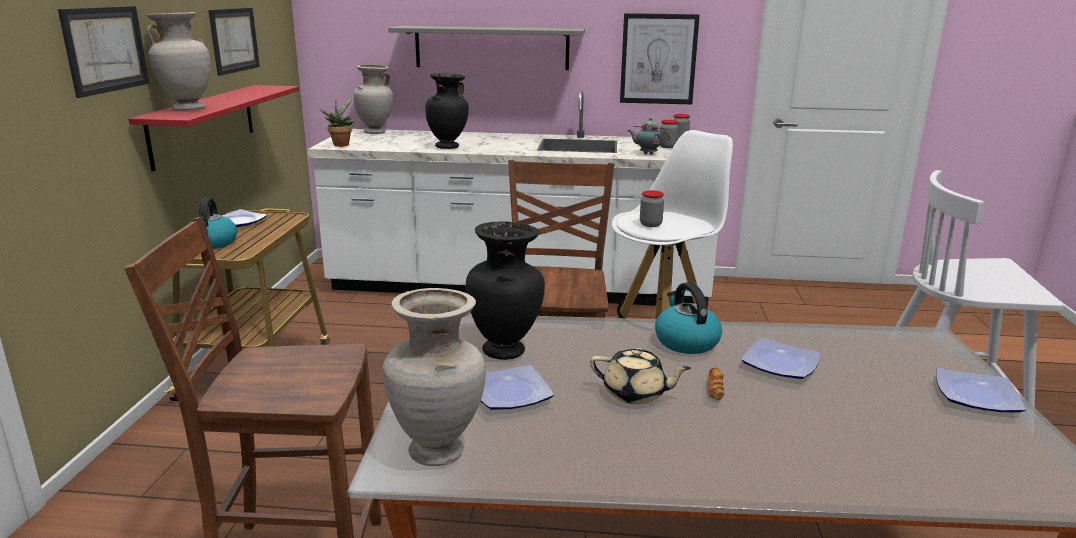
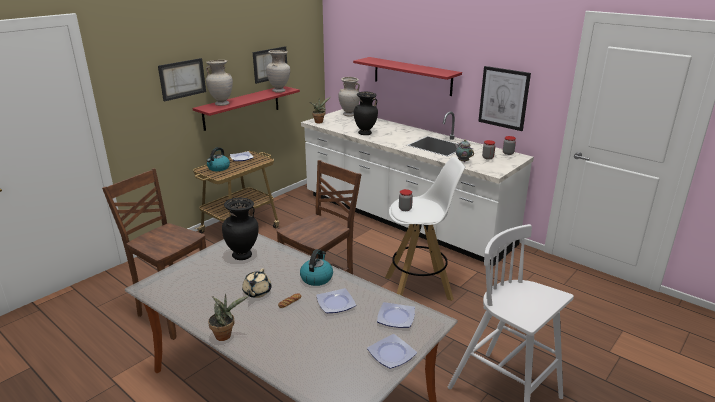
camera: 35 degrees right, 5 degrees up
(438, 452) = (163, 286): beige vase -> beige vase (279, 91)
(491, 47) = (412, 76): grey shelf -> red shelf
(512, 393) = (217, 274): plate -> plate (396, 318)
(636, 394) = (257, 292): beige teapot -> beige teapot turned 45 degrees clockwise
(716, 478) = (225, 335): none -> potted plant

